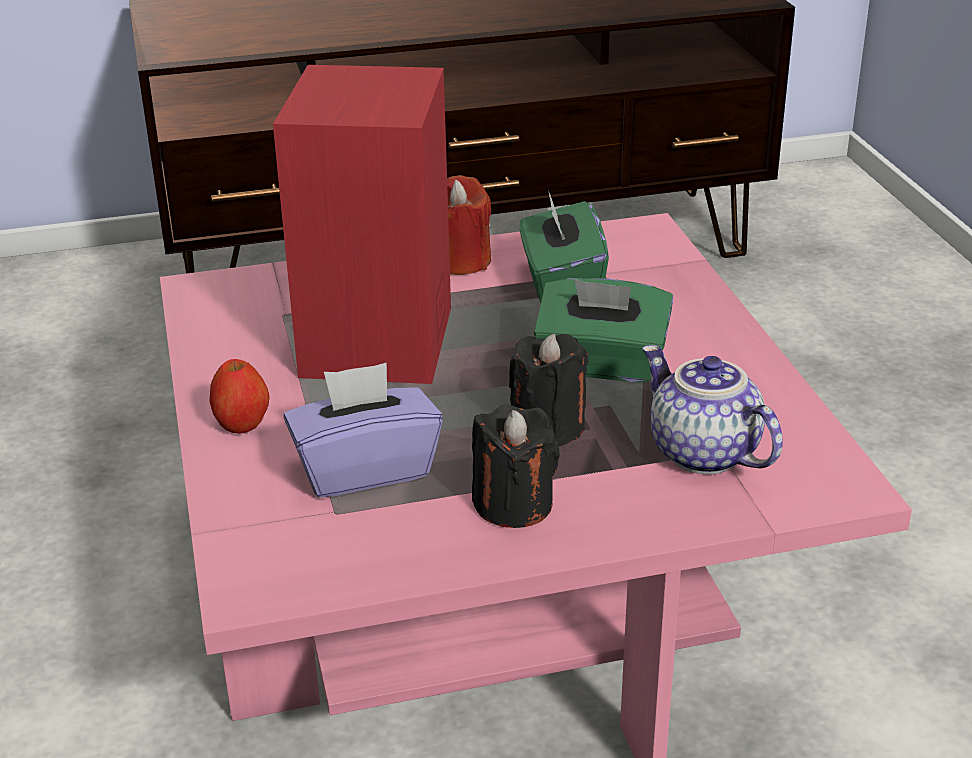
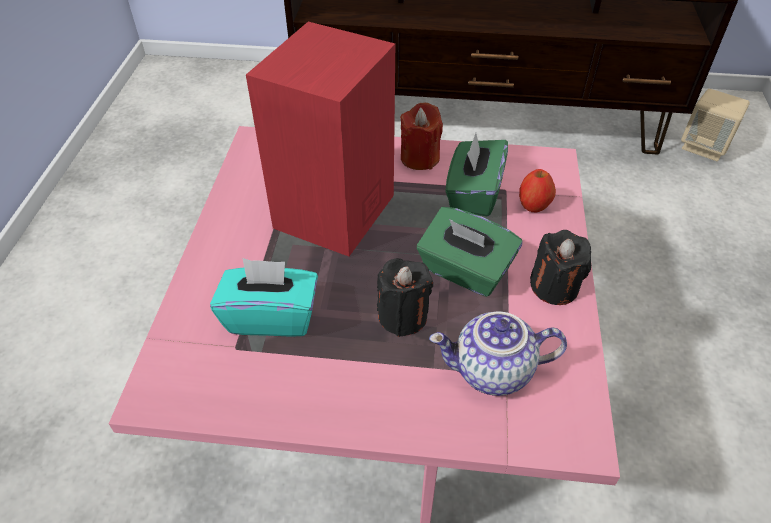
camera: 20 degrees right, 15 degrees up
(242, 425) = (221, 257): apple -> apple (533, 206)
(365, 469) = (271, 316): purple tissue box -> turquoise tissue box
(513, 504) = (345, 378): black candle -> black candle (554, 287)
(701, 453) = (492, 372): teapot -> teapot turned 75 degrees counterclockwise
(803, 234) = (704, 147): none -> beige speaker

